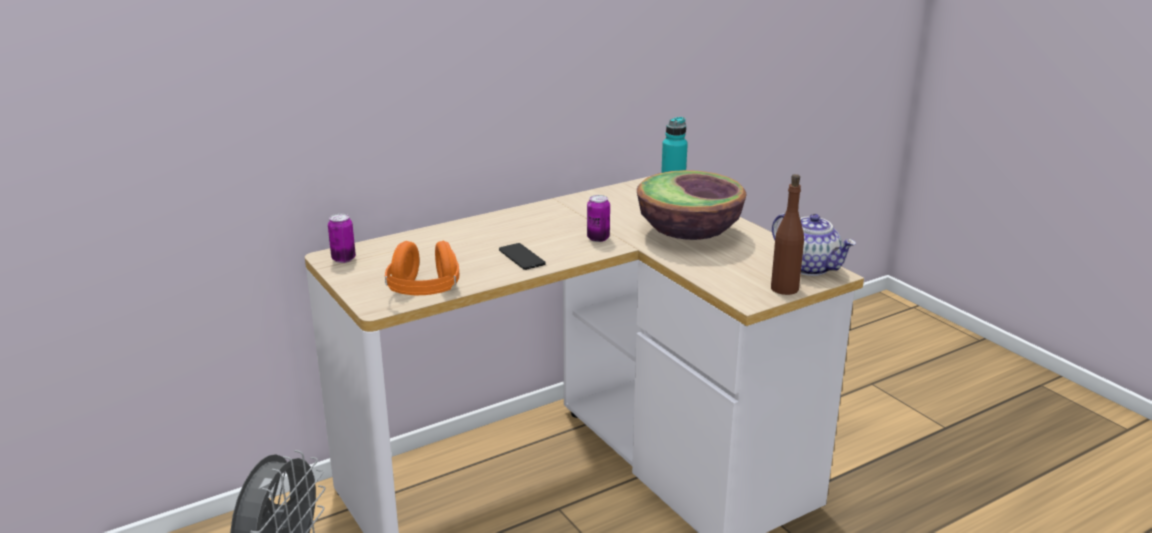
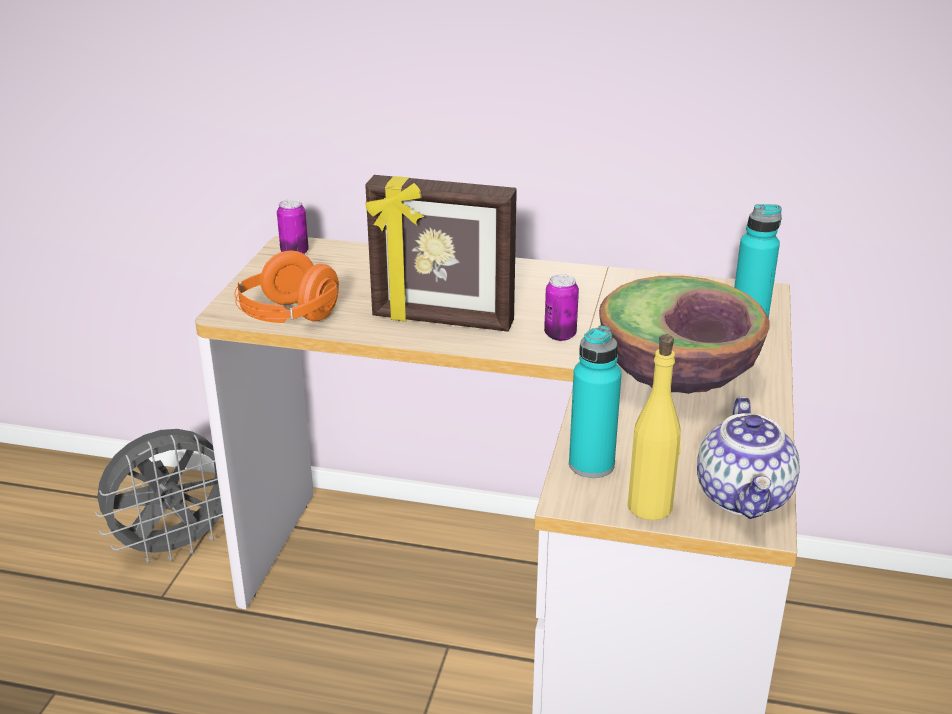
camera: 45 degrees right, 5 degrees up
(521, 257) = (442, 321): phone -> picture frame
(729, 285) = (591, 465): none -> turquoise bottle
(784, 288) = (650, 506): brown bottle -> yellow bottle

